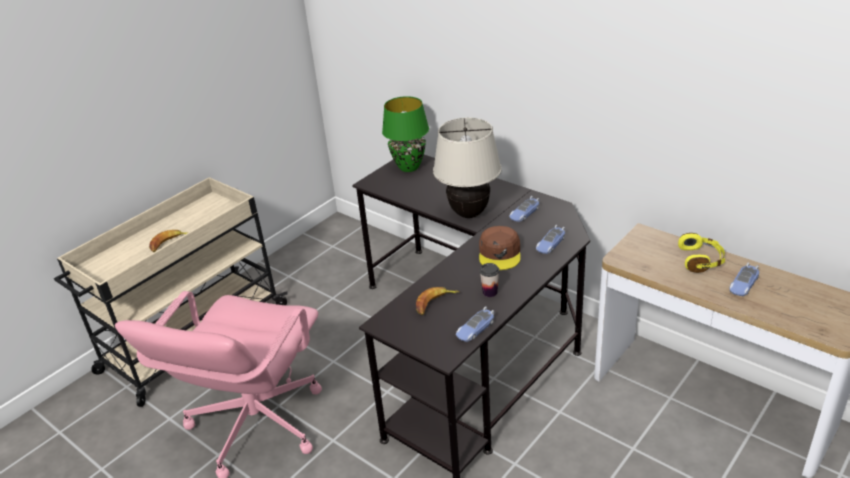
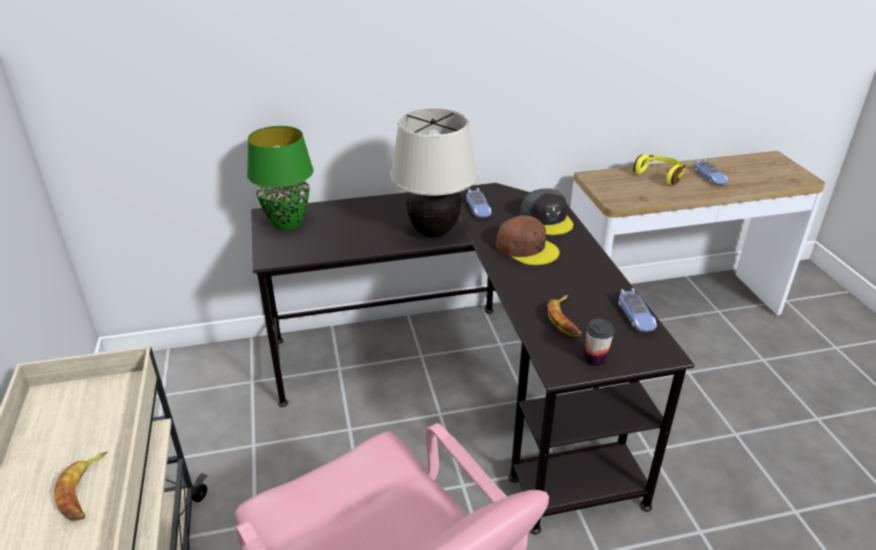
camera: 55 degrees left, 0 degrees up
(490, 292) = (584, 281): cup -> cup (595, 359)
(550, 244) = (546, 219): toy car -> grey cap

